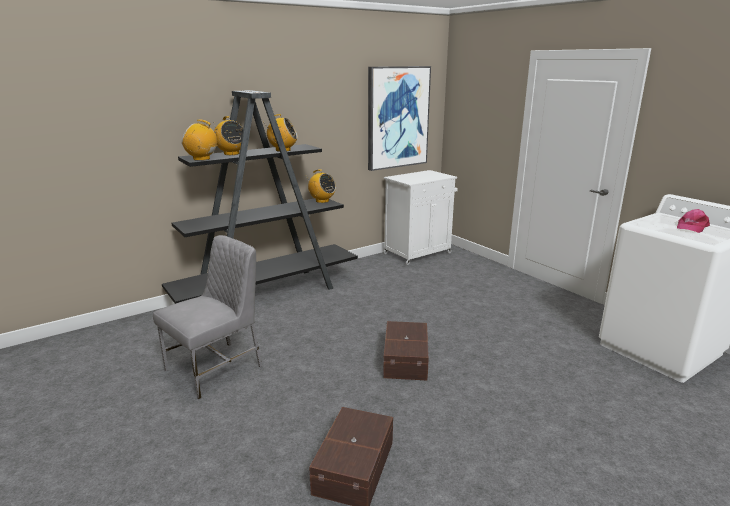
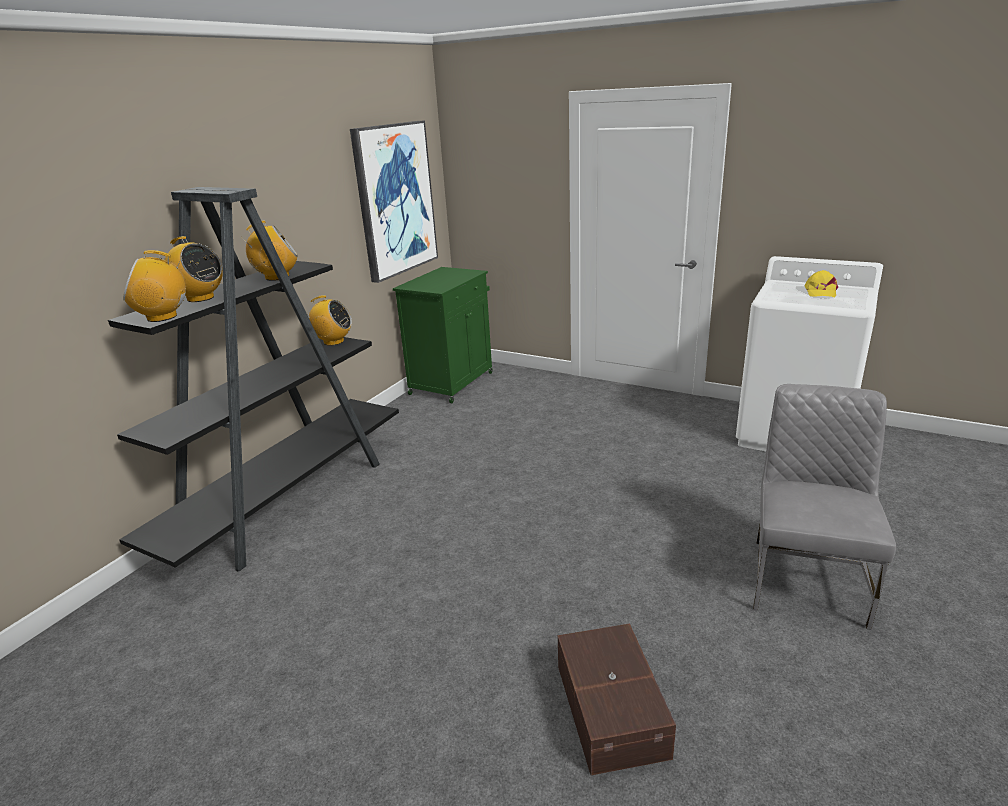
camera: 25 degrees left, 5 degrees up
(216, 368) = (303, 644): grey chair -> grey chair (806, 579)
(406, 359) = (555, 535): brown storage box -> none
(418, 253) = (452, 383): white cabinet -> green cabinet
(691, 227) = (820, 291): pink cap -> yellow cap

